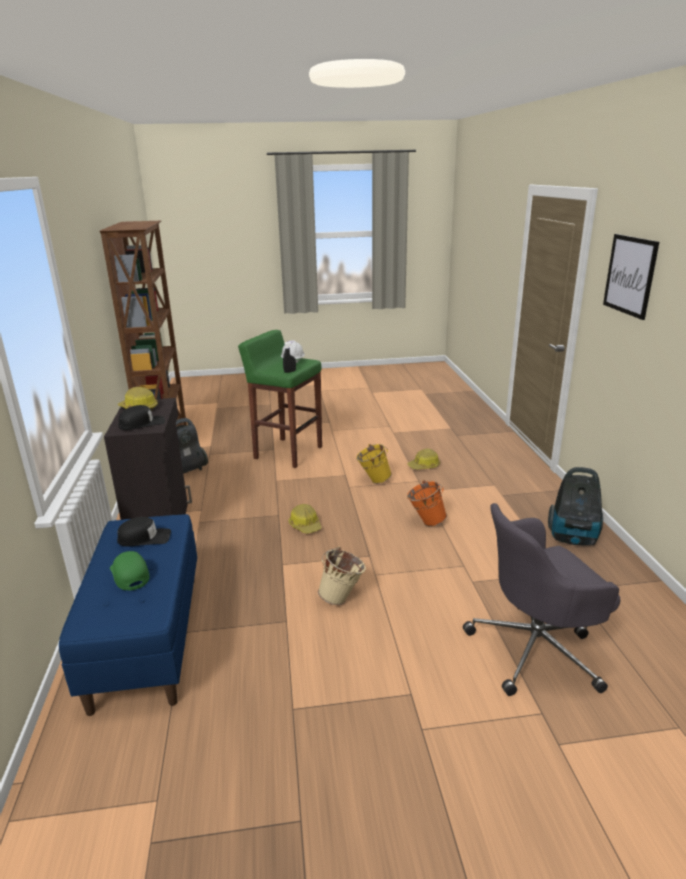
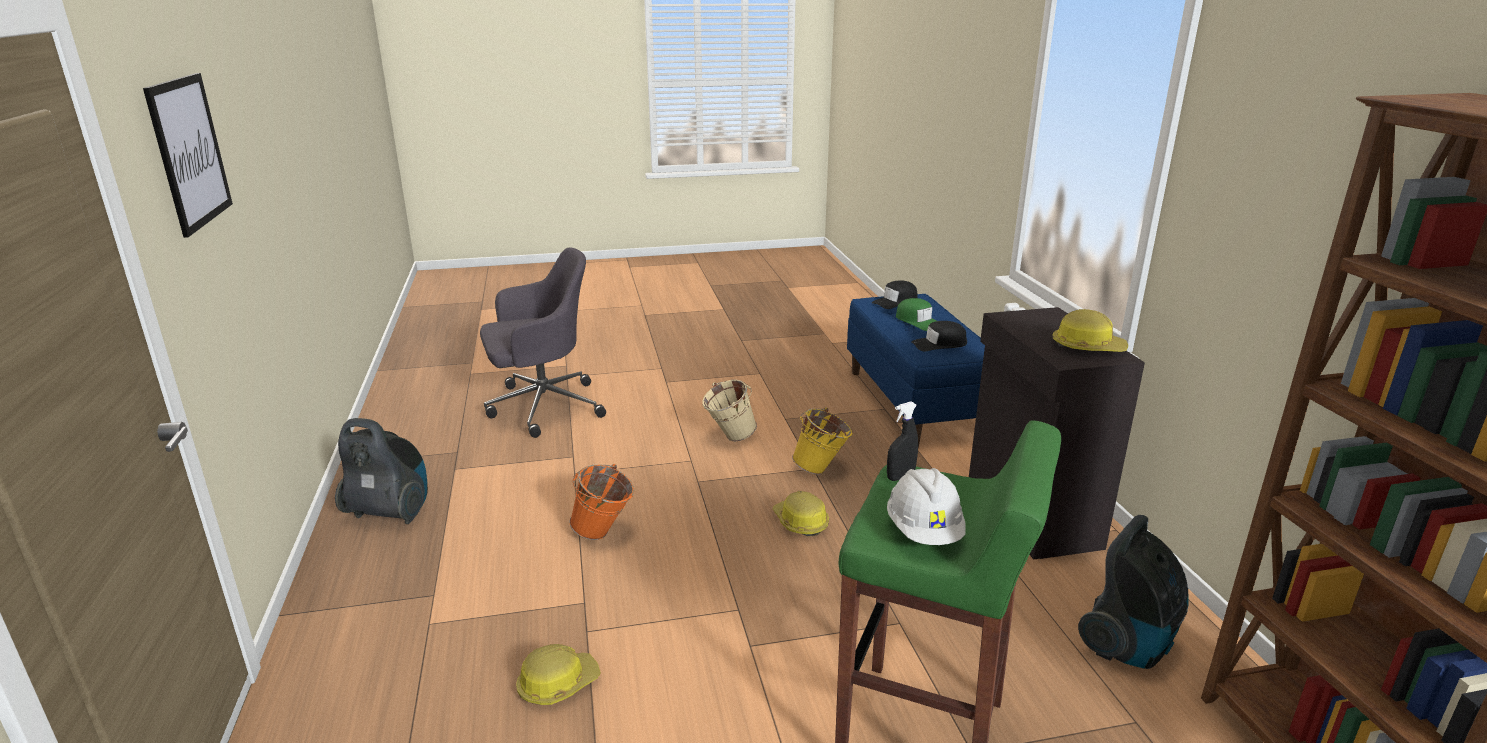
camera: 175 degrees right, 0 degrees up
(142, 423) = (1035, 323): black cap -> black cap (895, 302)
(373, 480) = (686, 629): yellow bucket -> yellow bucket (821, 469)

